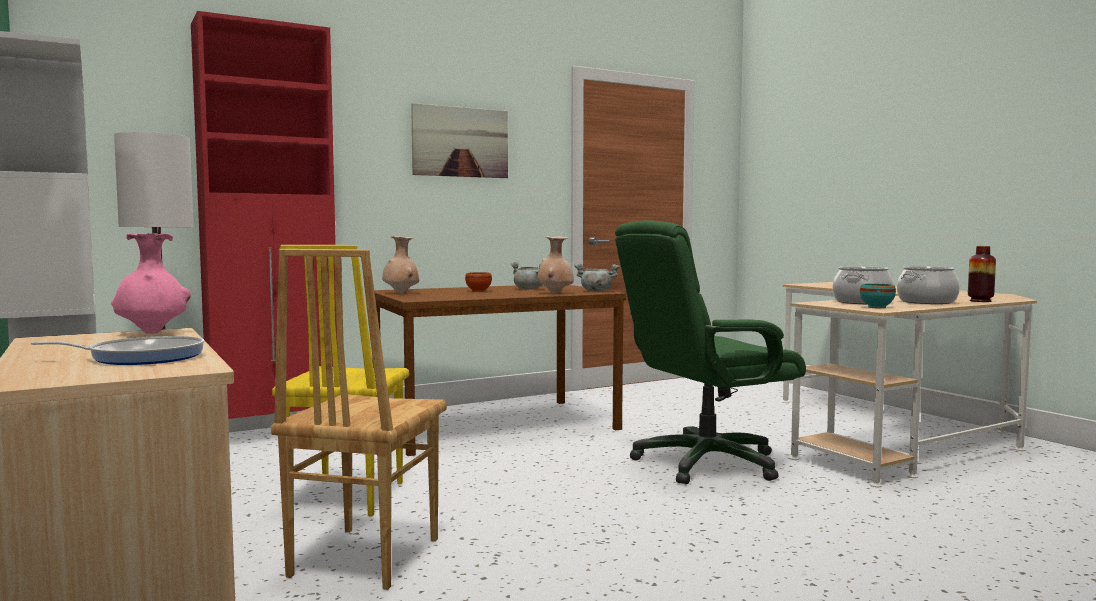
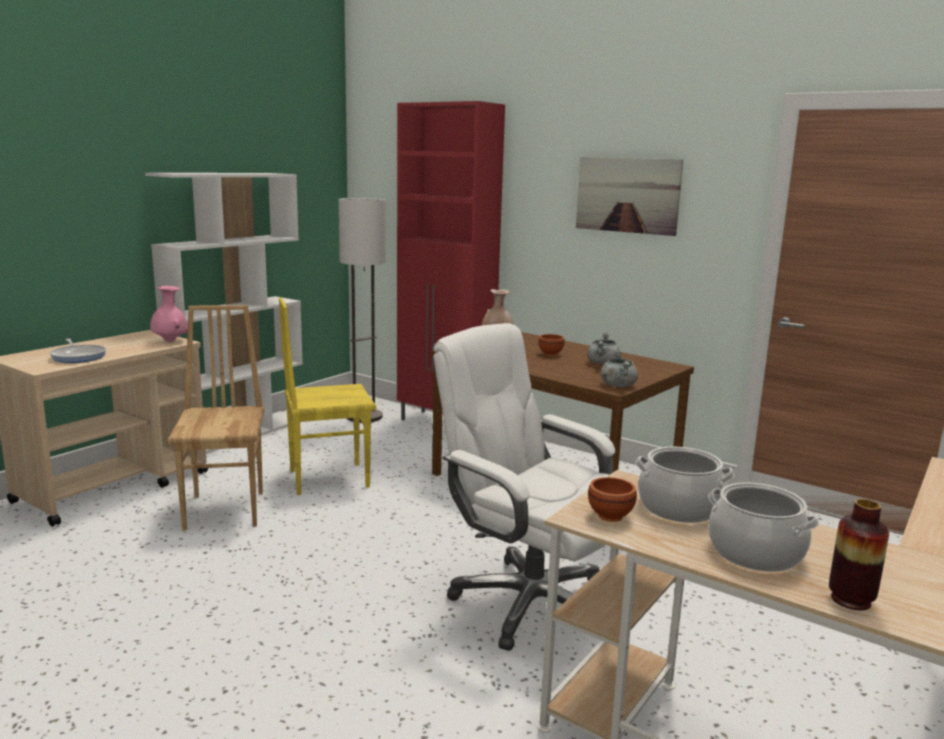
camera: 65 degrees right, 10 degrees up
(362, 557) = (226, 510): brown chair -> brown chair turned 90 degrees clockwise
(555, 293) = (567, 376): beige vase -> none
(705, 463) = (530, 603): green office chair -> white office chair
(877, 307) = (608, 516): turquoise bowl -> brown bowl

